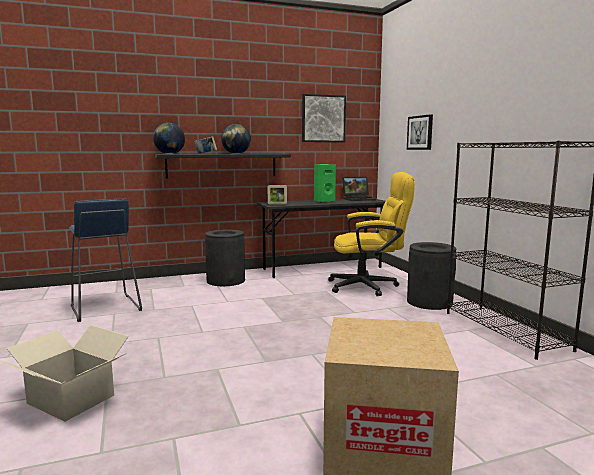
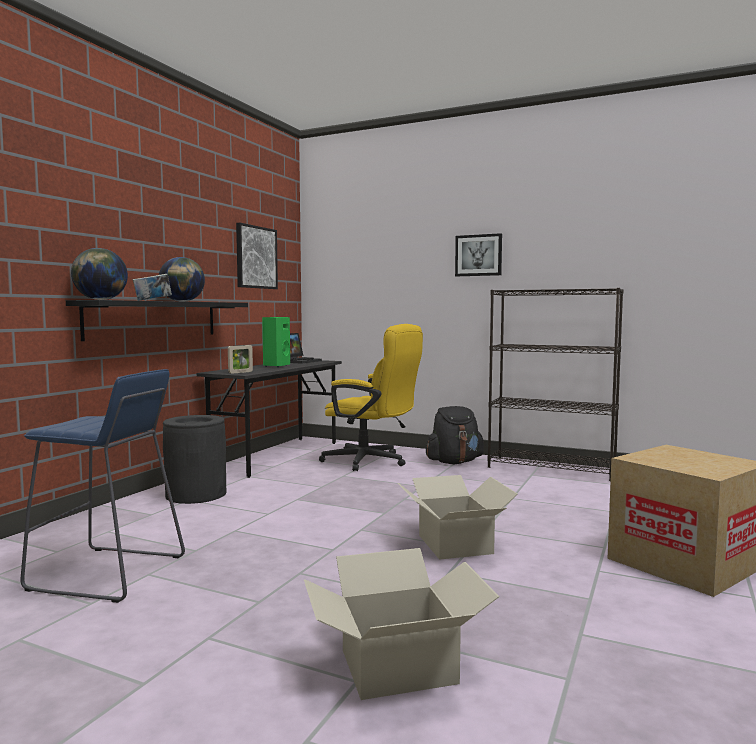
camera: 45 degrees left, 5 degrees down
(266, 355) = (455, 544): none -> cardboard box
(369, 286) = (371, 462): yellow office chair -> yellow office chair turned 75 degrees clockwise
(420, 132) = (382, 279): picture -> picture (478, 255)
(429, 302) = (454, 462): black trash can -> black backpack

